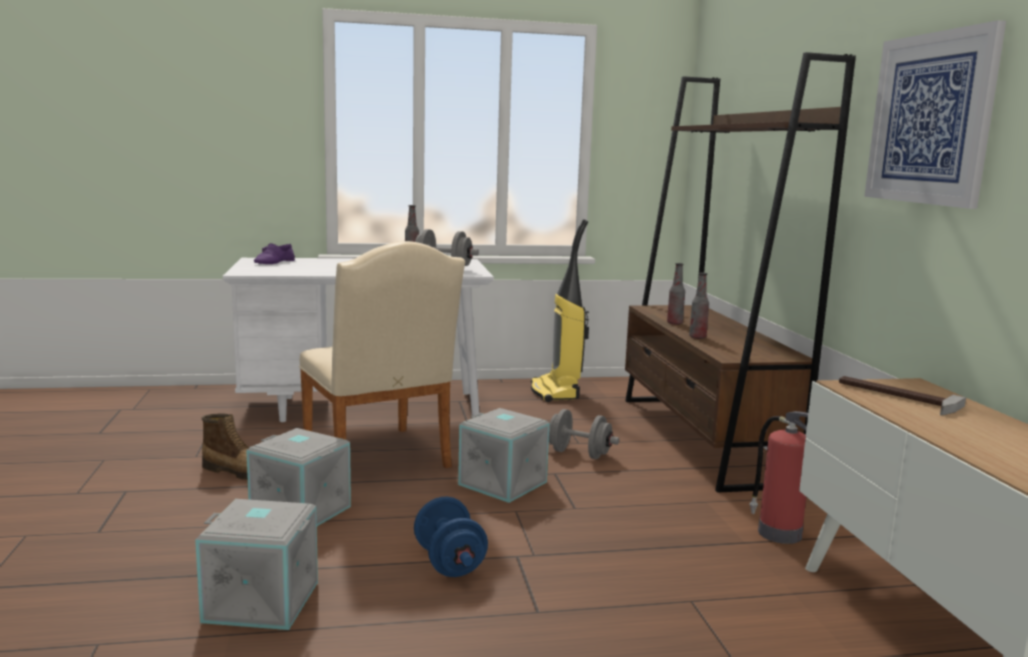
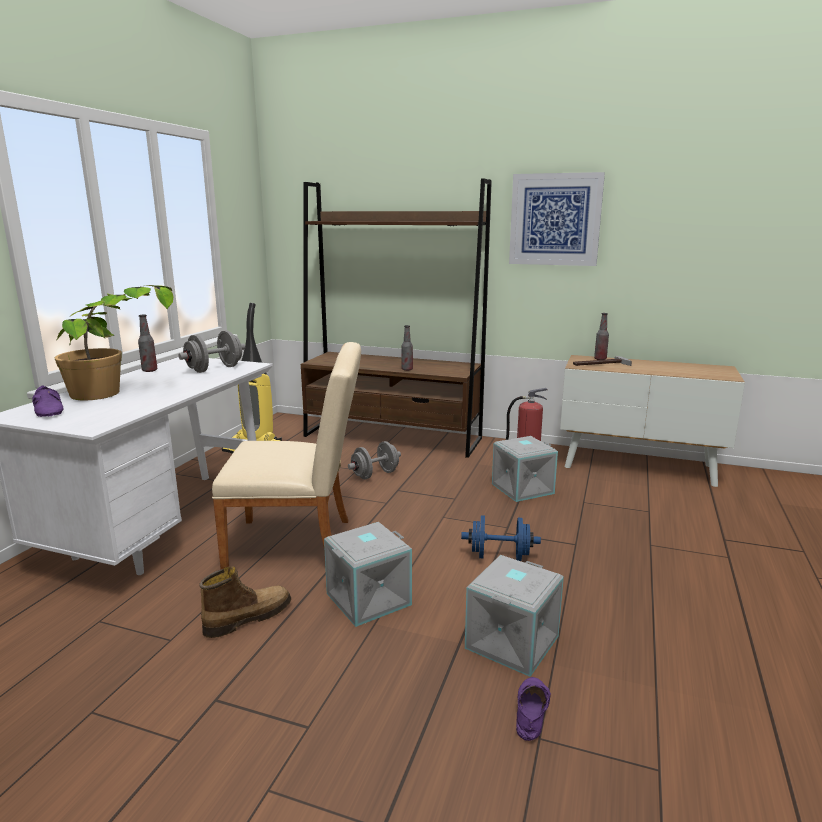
camera: 60 degrees left, 5 degrees up
(140, 632) = (530, 711): none -> purple shoe
(330, 265) = (118, 395): none -> potted plant
(504, 483) = (396, 509): grey storage box -> grey storage box (522, 488)
(674, 323) = (366, 366): bottle -> bottle (600, 359)

